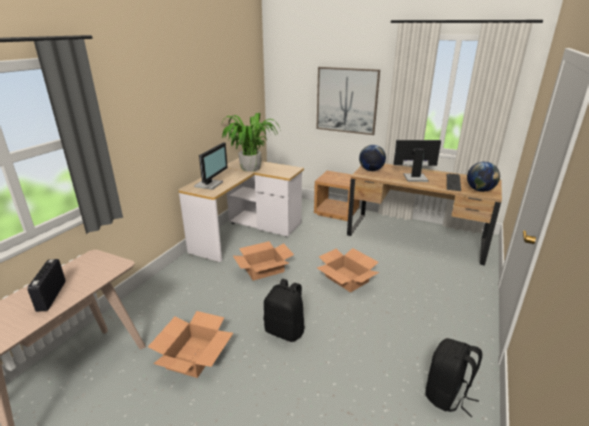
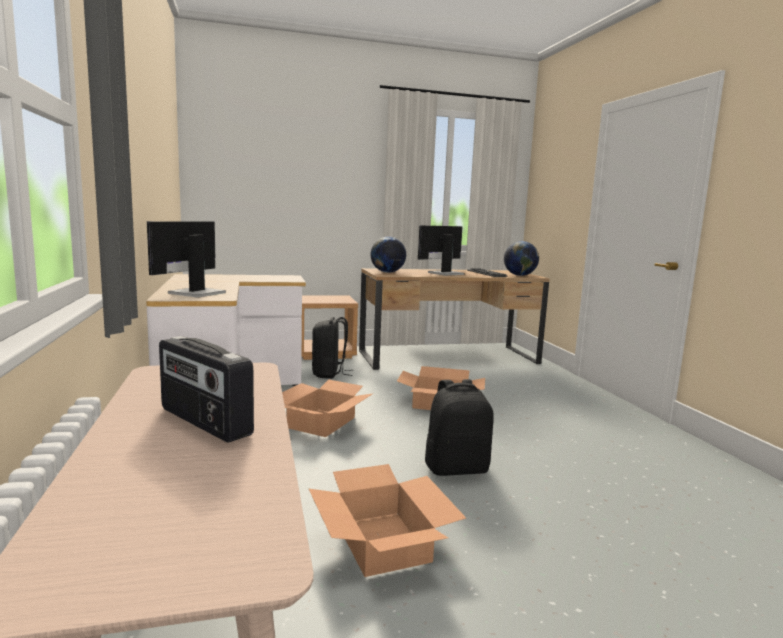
camera: 40 degrees left, 15 degrees down
(210, 184) = (194, 293): monitor -> monitor turned 135 degrees counterclockwise
(250, 168) = (222, 279): potted plant -> none
(346, 100) = (321, 189): picture -> none
(447, 395) = (679, 457): black backpack -> black backpack (329, 374)

